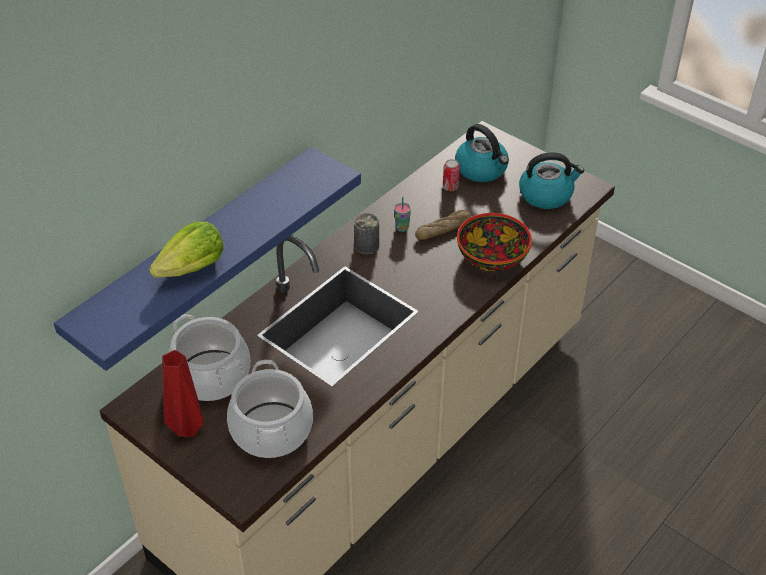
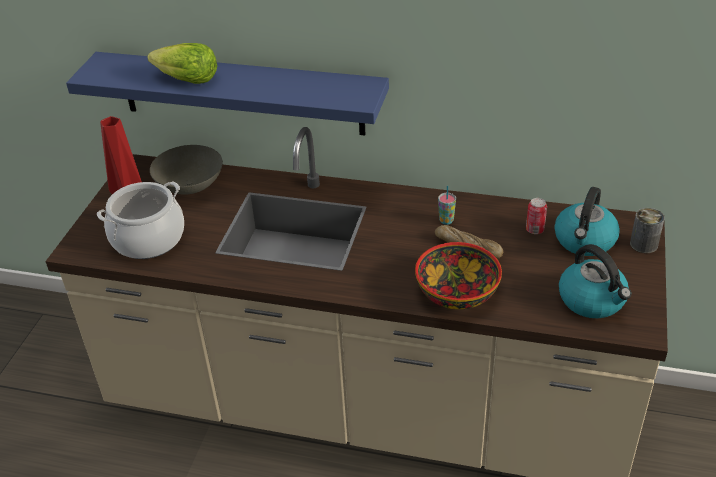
camera: 65 degrees right, 5 degrees down
(211, 375) = (190, 187): cooking pot -> grey bowl
(366, 246) = (403, 209): can -> can (643, 244)

